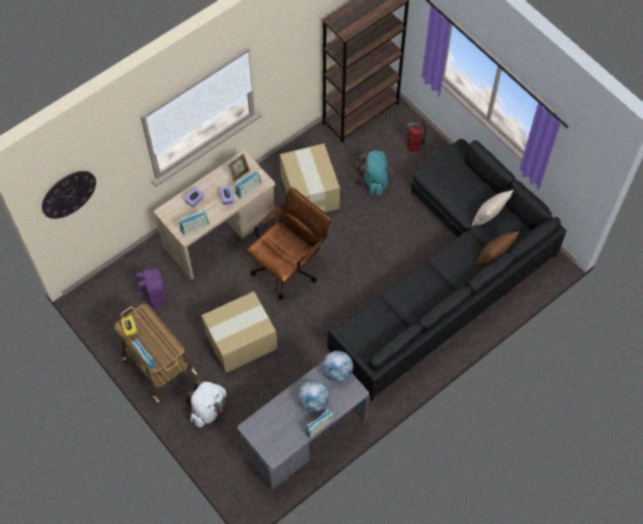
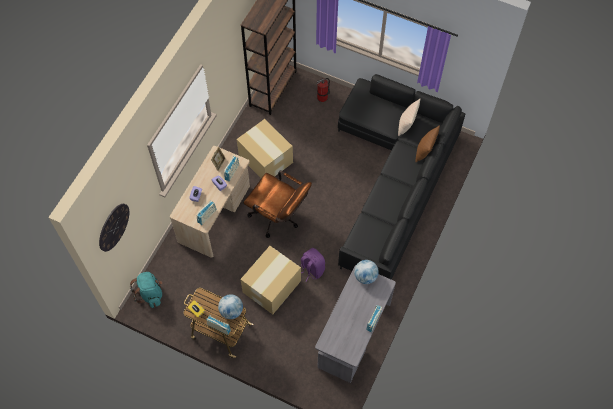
camera: 25 degrees left, 0 degrees up
(153, 295) = (189, 281): purple backpack -> purple backpack (312, 269)
(208, 409) = (273, 346): white backpack -> none
(289, 265) = (278, 217): brown office chair -> brown office chair turned 105 degrees clockwise
(313, 401) = (360, 305): globe -> globe (231, 311)
(374, 180) = (307, 132): turquoise backpack -> turquoise backpack (150, 293)

